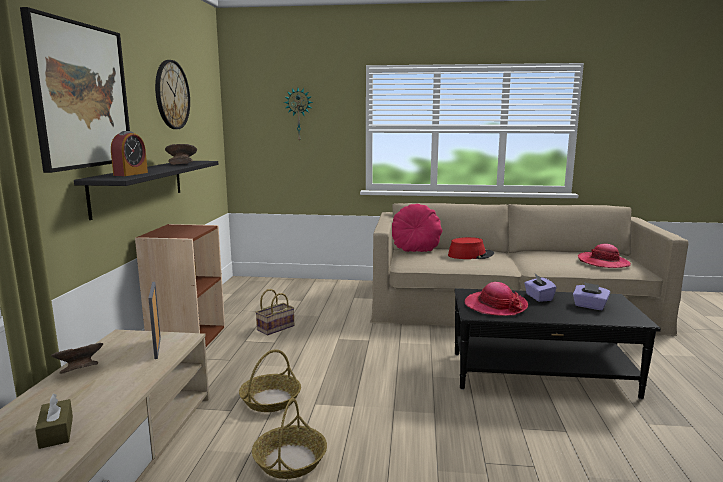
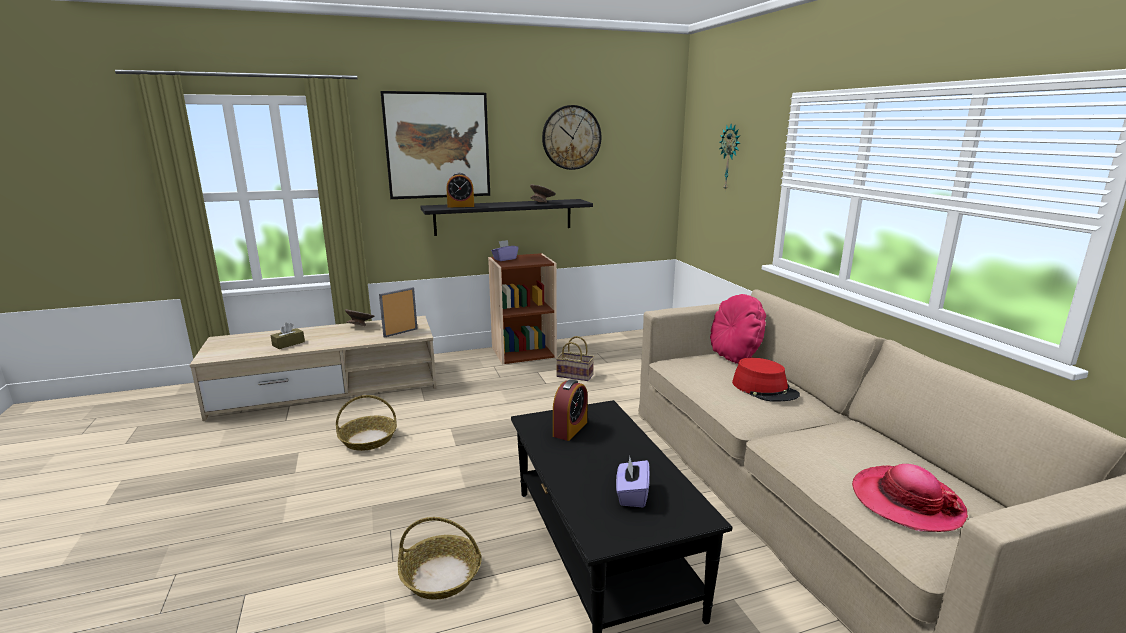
camera: 65 degrees right, 5 degrees up
(270, 399) = (447, 409): basket -> basket (441, 575)
(495, 306) = (570, 429): hat -> alarm clock
(538, 297) = (632, 453): purple tissue box -> purple tissue box (505, 259)

